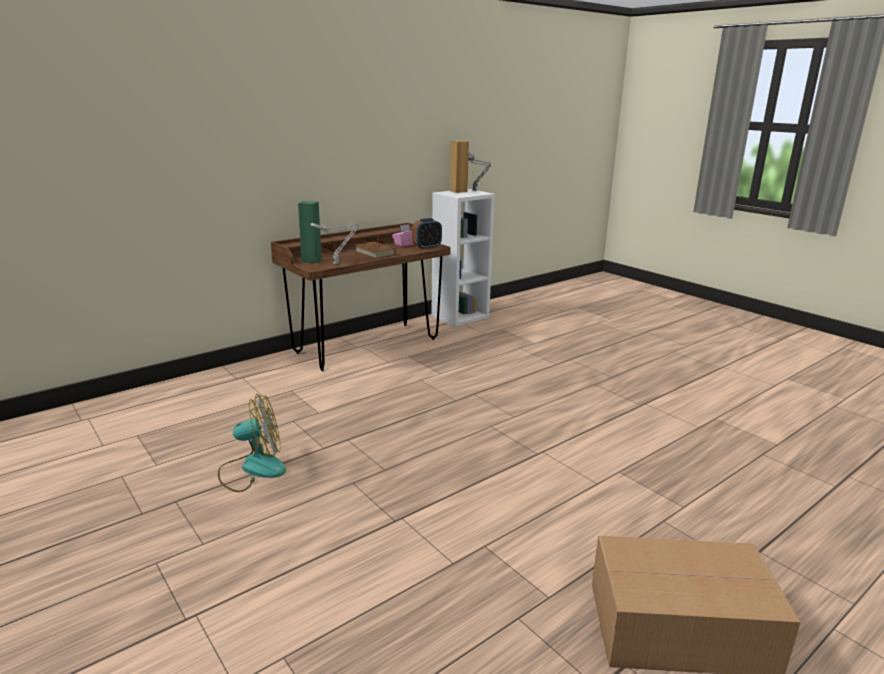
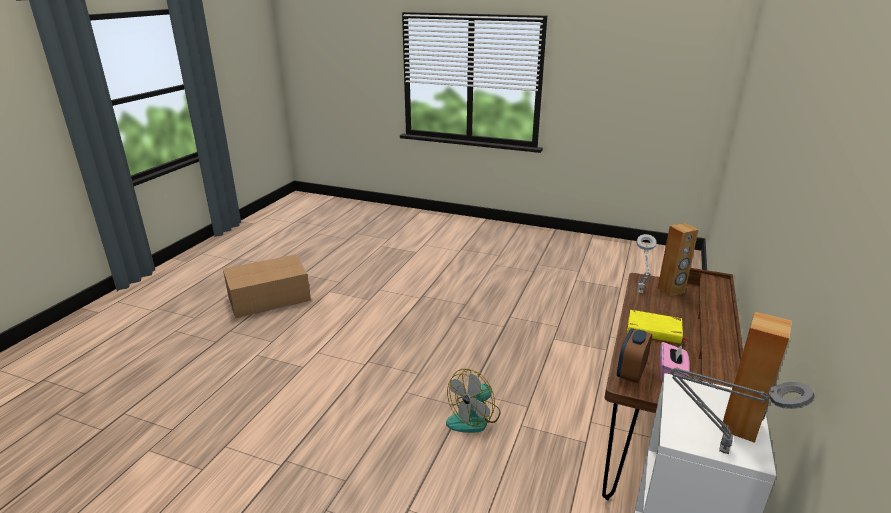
camera: 150 degrees right, 5 degrees up
(252, 469) = (527, 293): fan -> fan (474, 418)
(311, 260) = (671, 290): green speaker -> brown speaker
(375, 253) = (654, 330): brown book -> yellow book

